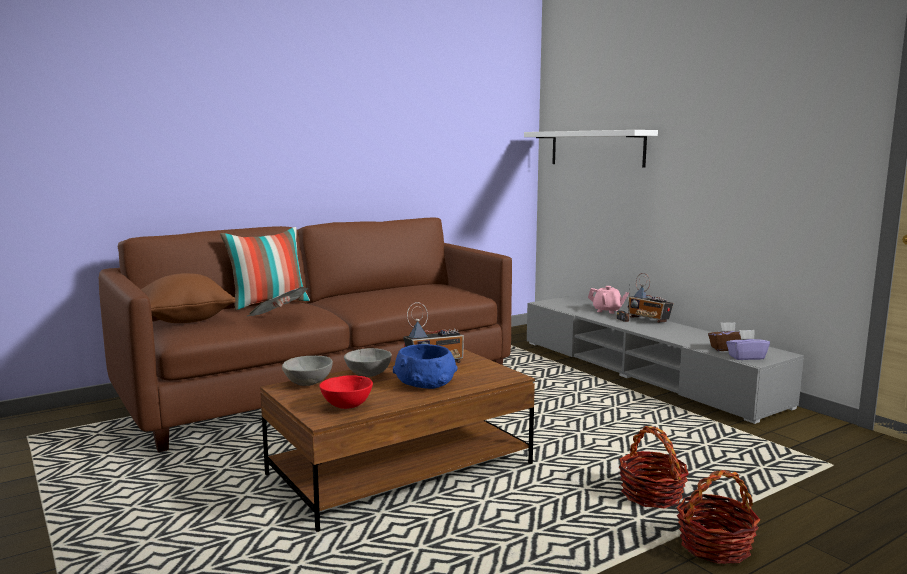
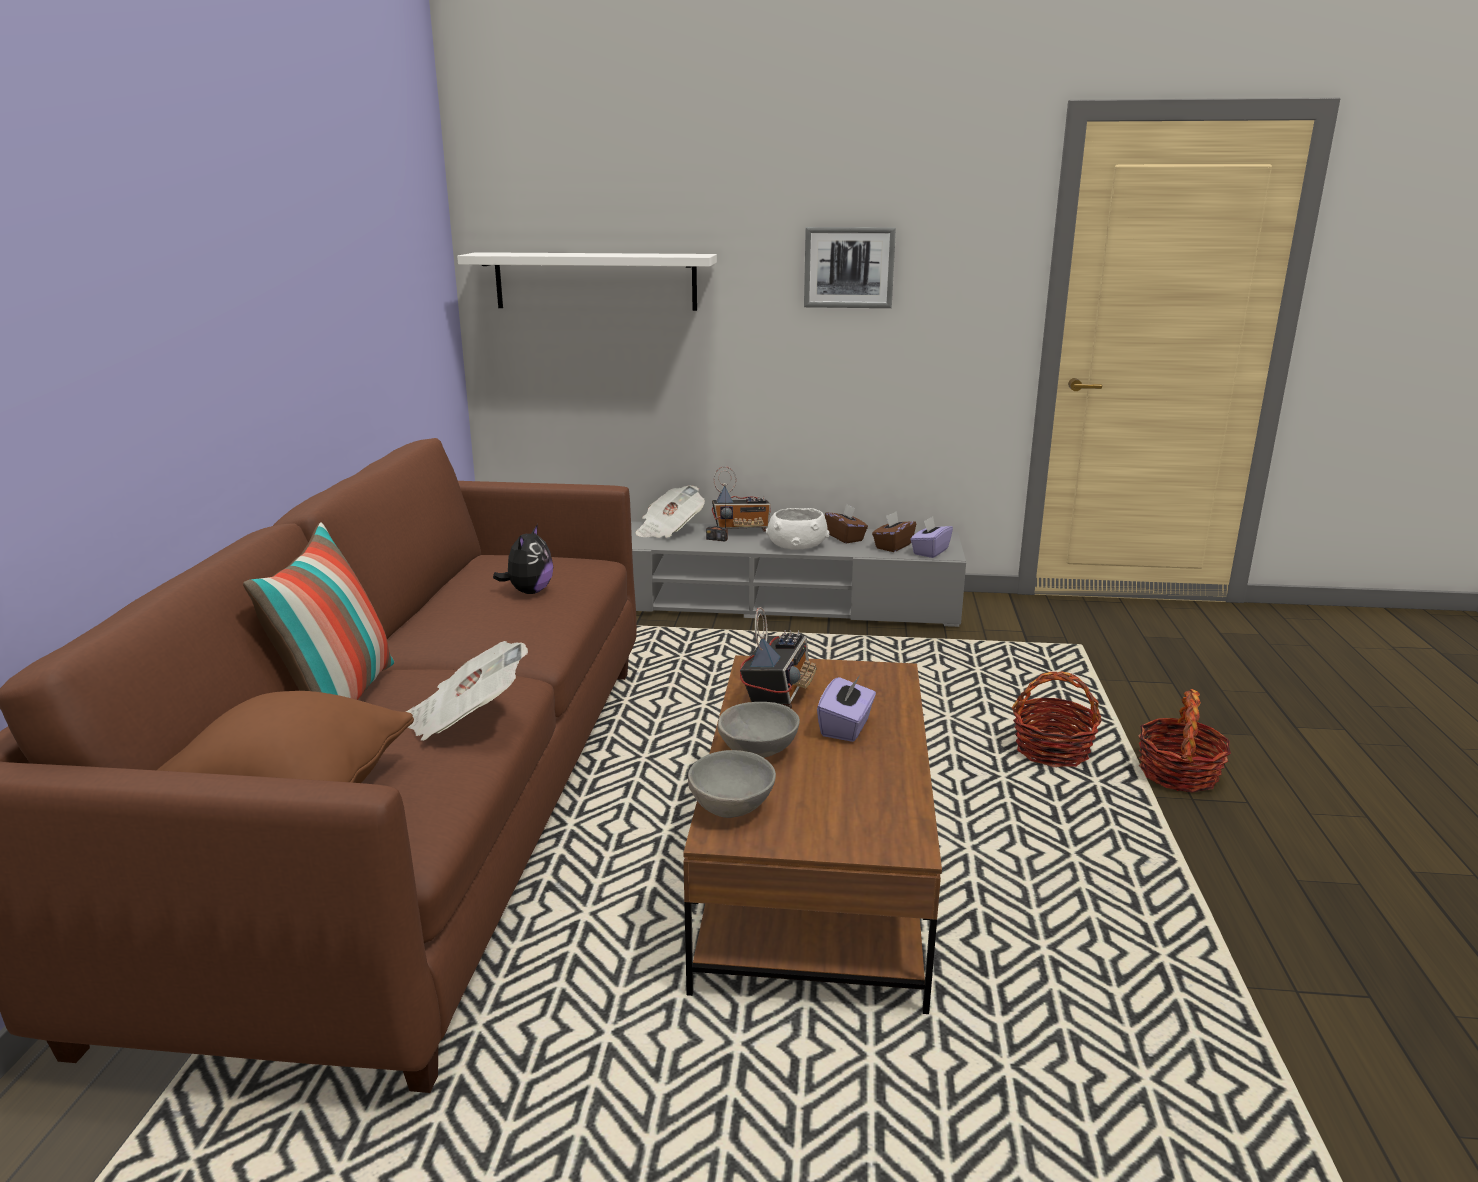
camera: 50 degrees left, 10 degrees up
(346, 406) = (872, 812): red bowl -> none
(413, 295) = (529, 591): none -> plush toy
(425, 382) = (846, 727): blue bowl -> purple tissue box
(607, 311) = (669, 530): pink teapot -> newspaper
(662, 333) = (797, 545): none -> white bowl
(706, 337) = (845, 537): none -> brown tissue box
(736, 137) = (849, 267): none -> picture

